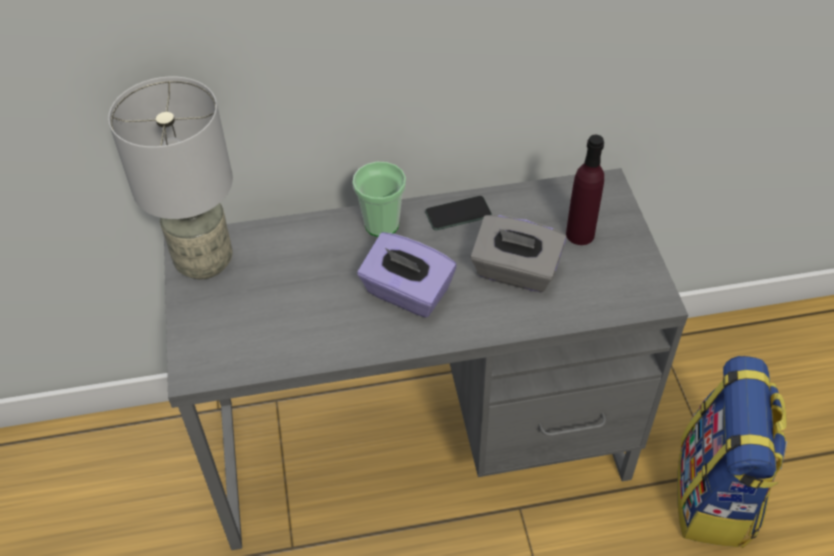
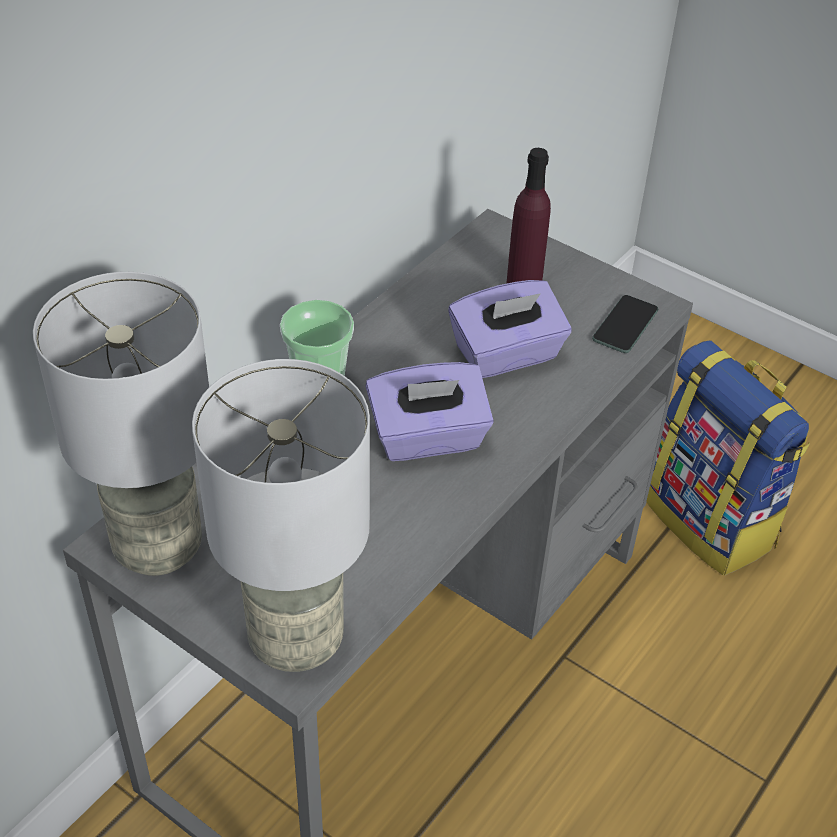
camera: 45 degrees left, 5 degrees down
(212, 358) = (298, 640): none -> grey table lamp
(458, 214) = (386, 333): phone -> phone (625, 325)
(515, 272) = (507, 355): grey tissue box -> purple tissue box

